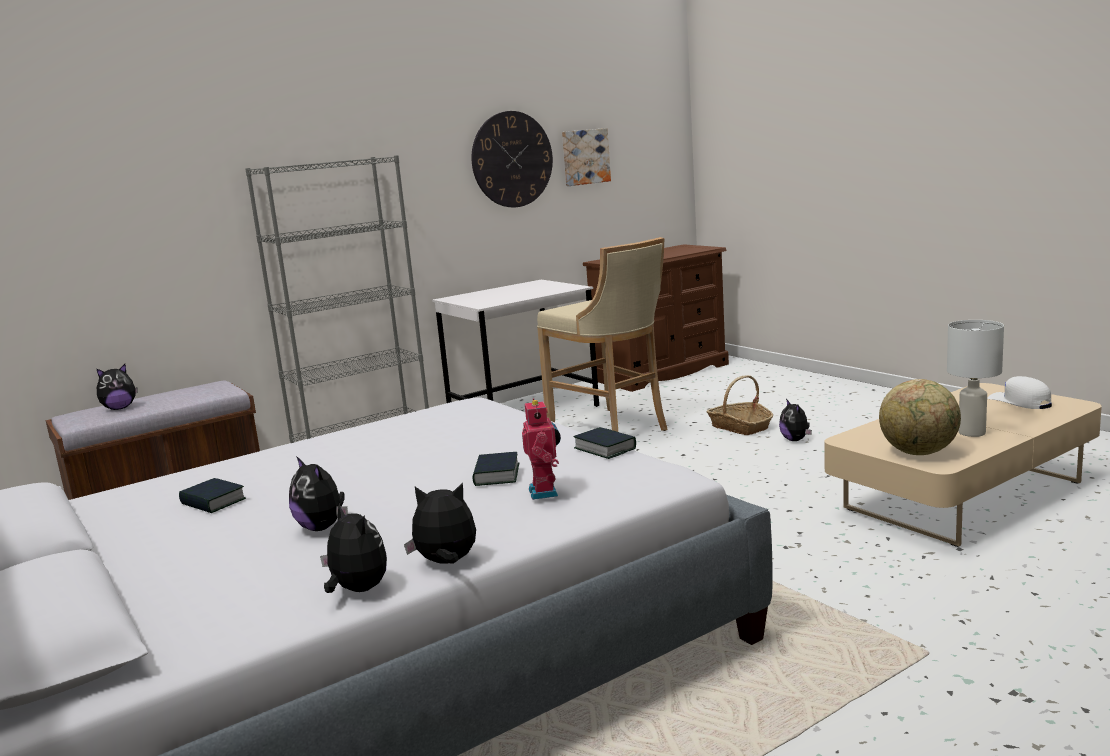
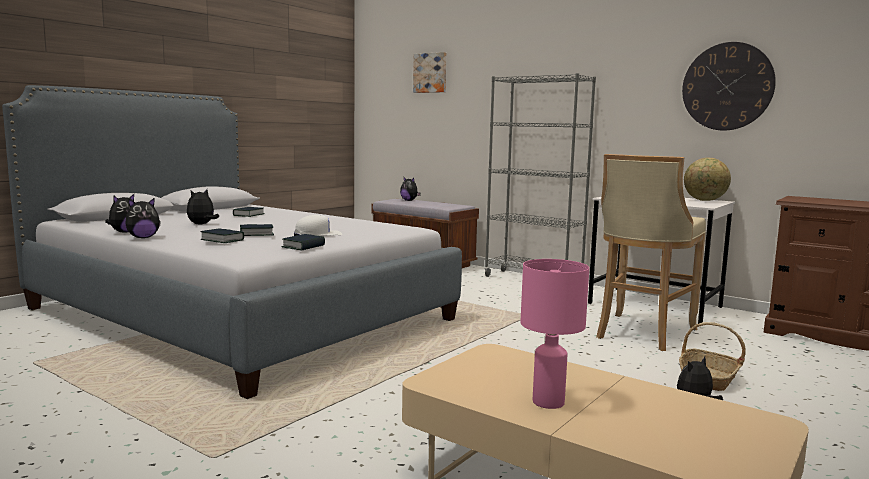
camera: 70 degrees right, 5 degrees down
(446, 563) = (143, 238): plush toy -> plush toy turned 75 degrees clockwise
(546, 492) = (222, 240): toy robot -> book
(585, 157) = (822, 89): picture -> picture (430, 73)
(919, 452) = (464, 376): globe -> globe (705, 200)
(971, 432) = (549, 402): white table lamp -> pink table lamp
(1020, 402) = (718, 440): white cap -> white cap (317, 235)

